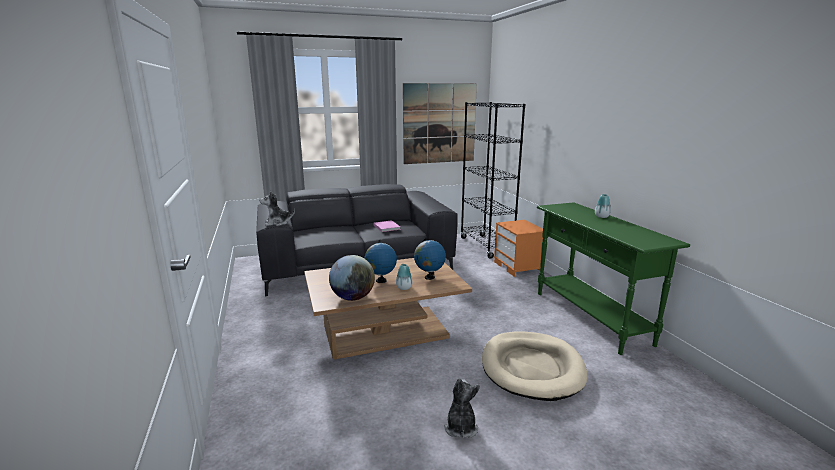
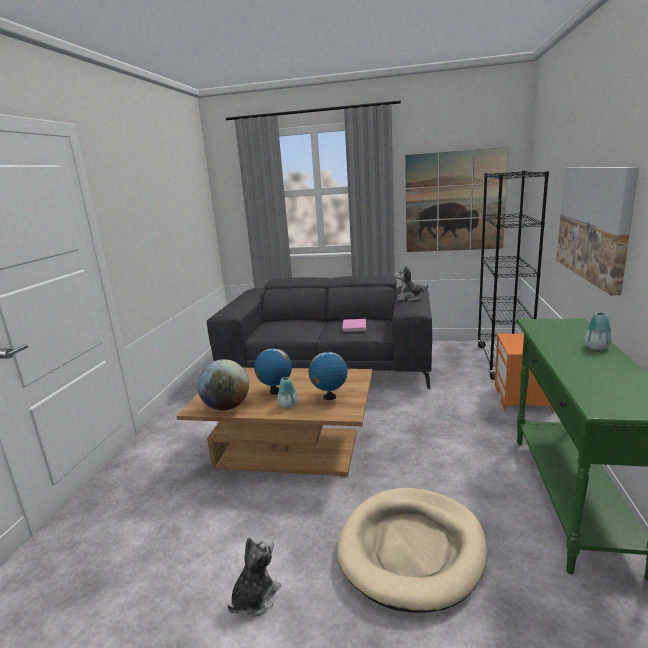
camera: 30 degrees right, 0 degrees up
(277, 223) = (230, 313): plush toy -> plush toy (409, 298)
(576, 139) = (594, 223): none -> picture

